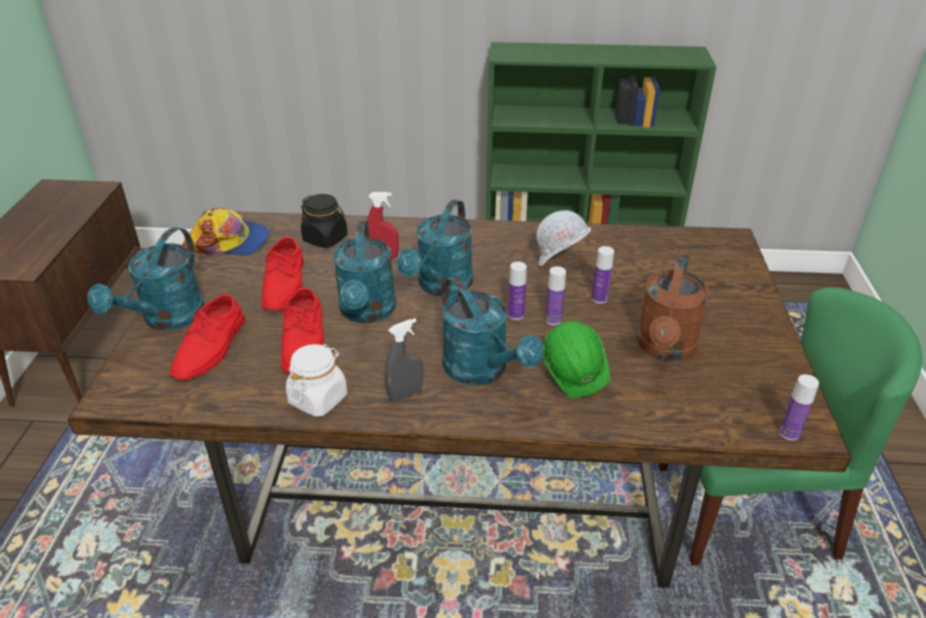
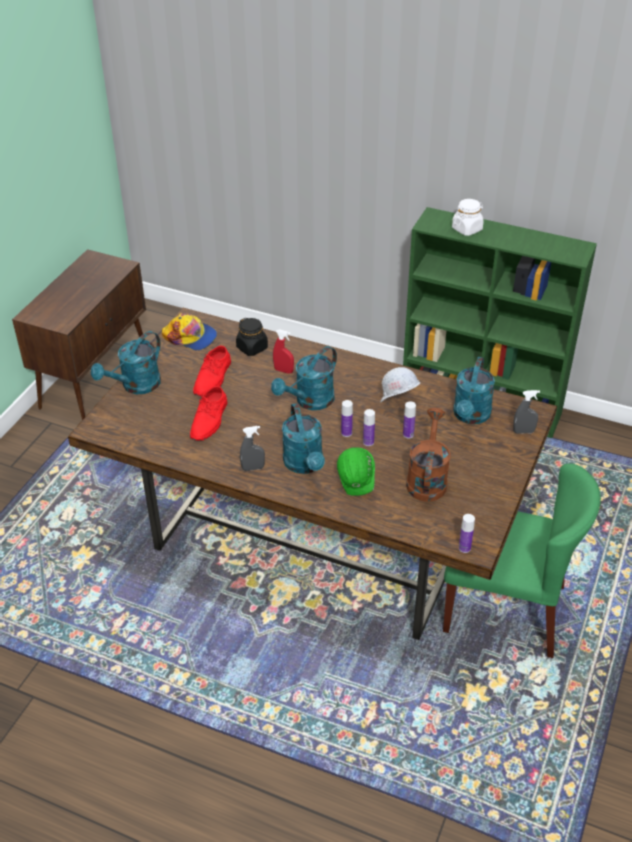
camera: 20 degrees right, 5 degrees up
(211, 347) = (155, 411): red shoe -> none
(318, 399) = (203, 458): white jar -> white jar (467, 229)
(367, 312) = (255, 409): turquoise watering can -> turquoise watering can (470, 416)
(665, 349) = (427, 479): brown watering can -> brown watering can turned 150 degrees clockwise
(738, 264) = (523, 431): none -> grey spray bottle

